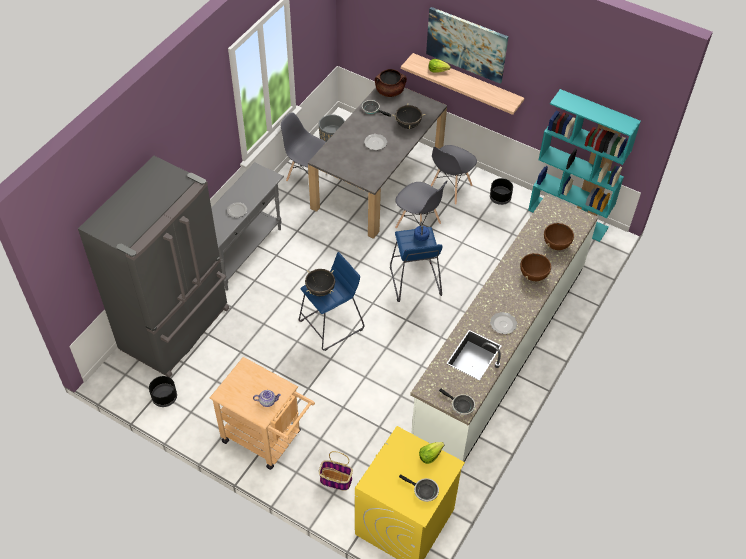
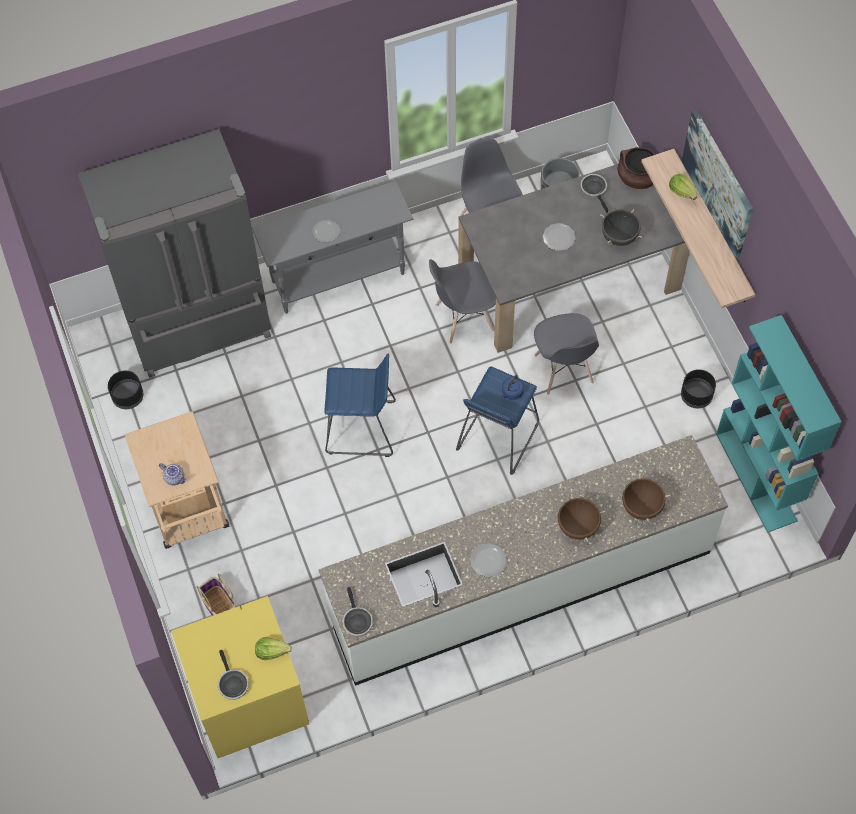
camera: 40 degrees right, 10 degrees up
(320, 290) = (345, 385): black cooking pot -> none
(450, 188) = (646, 344): grey chair -> grey chair (464, 318)

